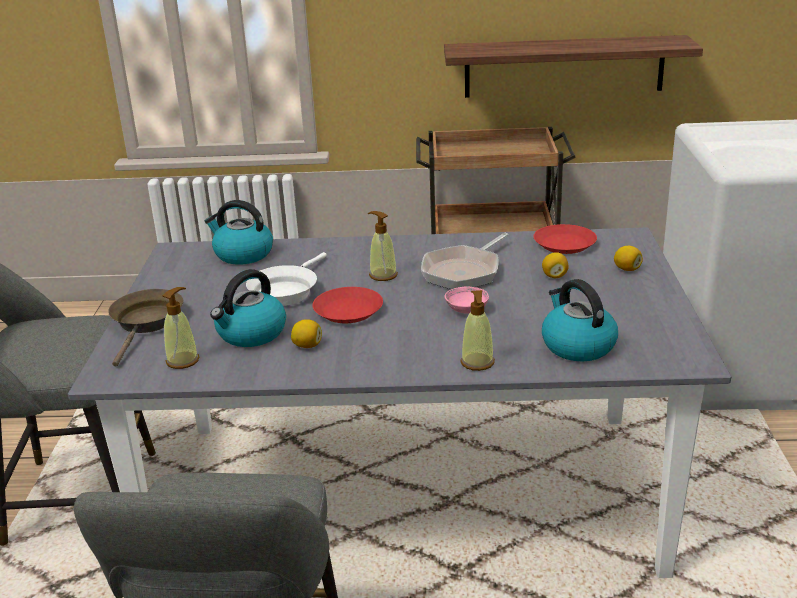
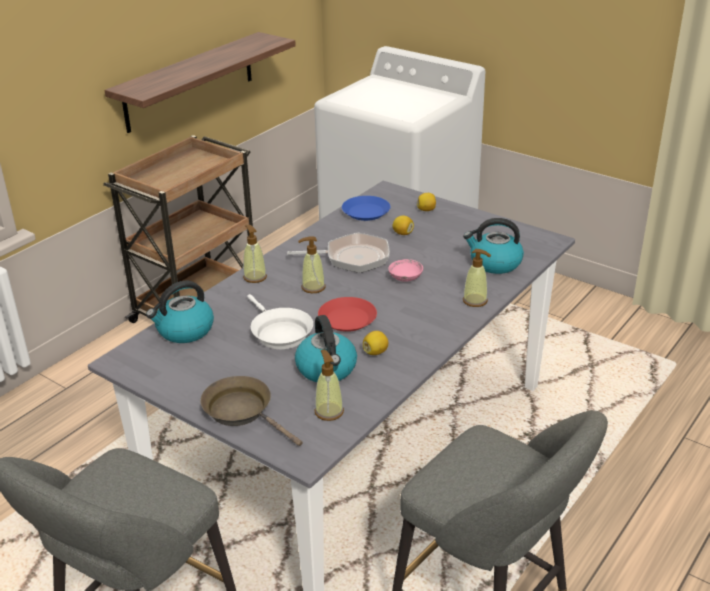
camera: 55 degrees left, 5 degrees up
(364, 246) = (255, 277): none -> soap dispenser
(464, 271) = (352, 258): frying pan -> frying pan turned 75 degrees counterclockwise
(564, 244) = (365, 212): red plate -> blue plate

